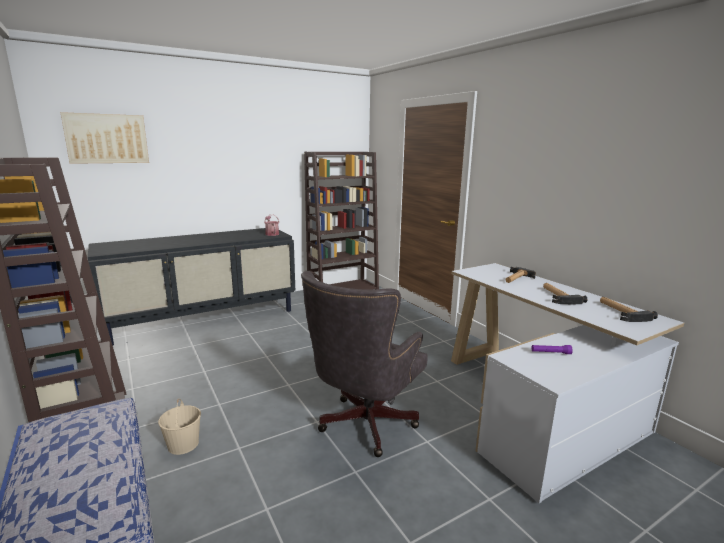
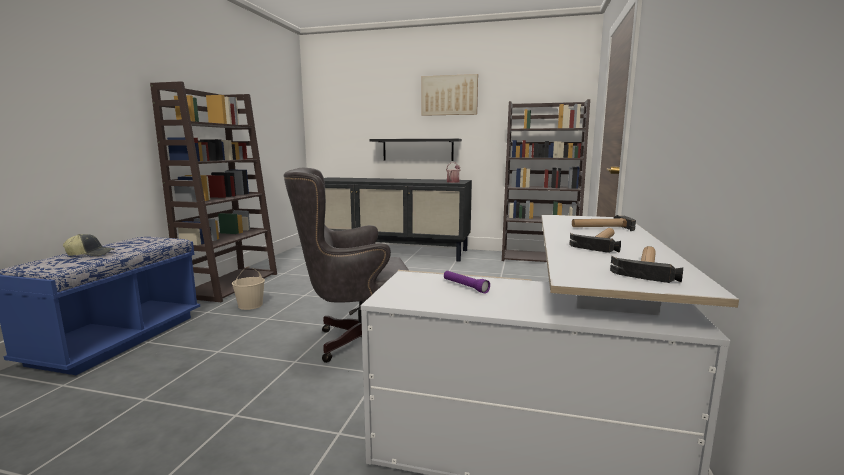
camera: 45 degrees right, 5 degrees down
(85, 482) = (91, 254): none -> cap
(107, 138) = (347, 98): picture -> picture (449, 95)
(211, 200) = (417, 149): none -> black shelf

